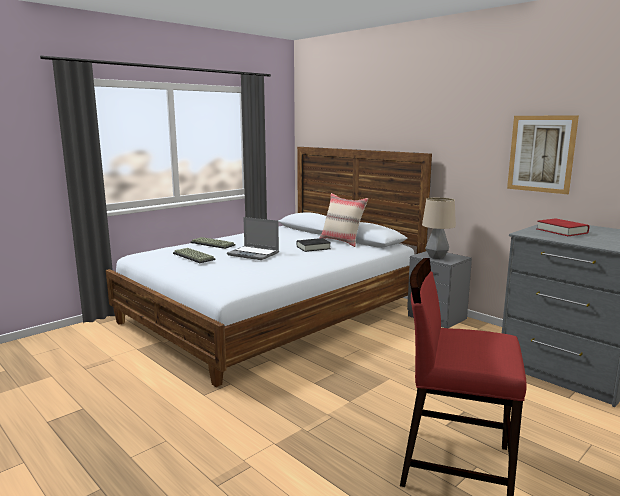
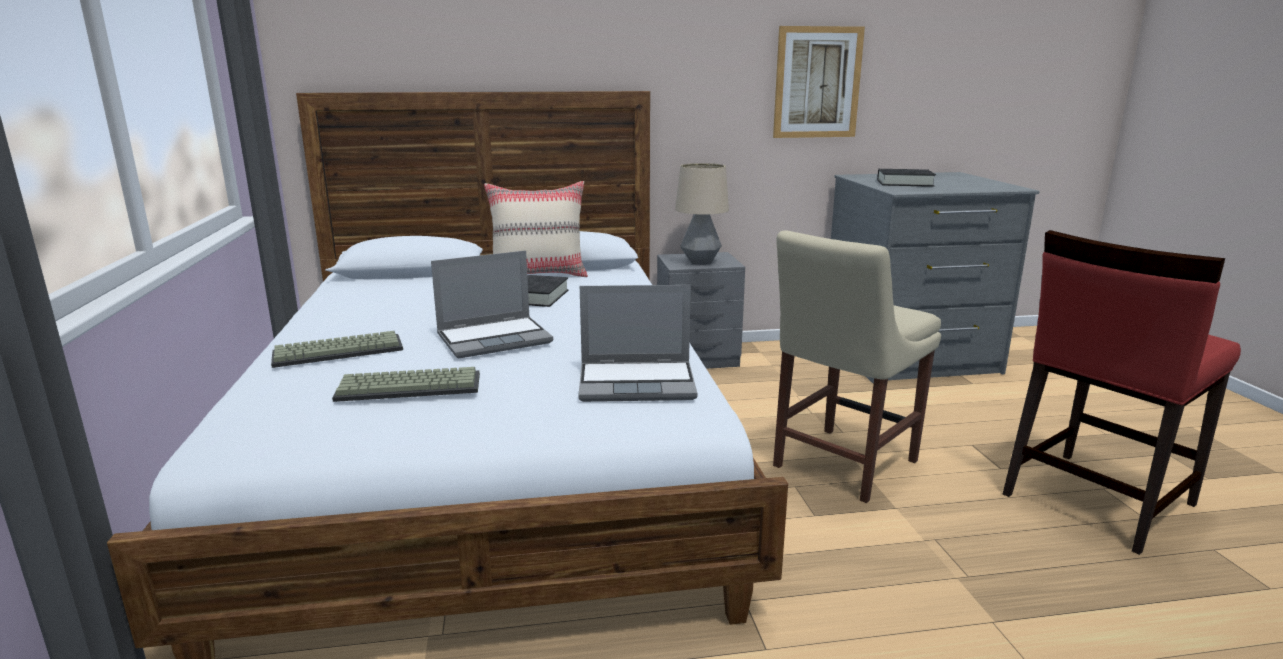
camera: 55 degrees left, 5 degrees up
(240, 278) = (638, 383): none -> laptop
(373, 378) = (840, 465): none -> beige chair
(561, 231) = (904, 183): red book -> black book

